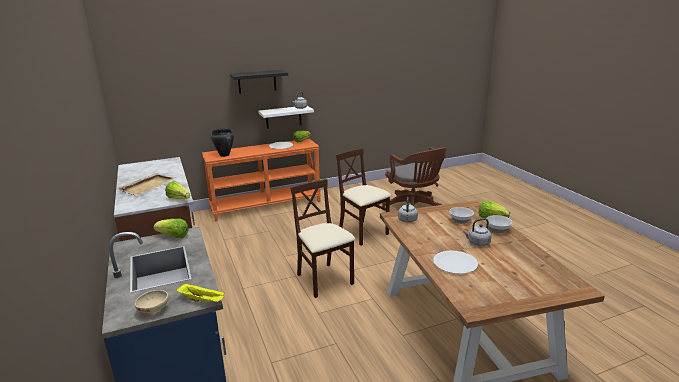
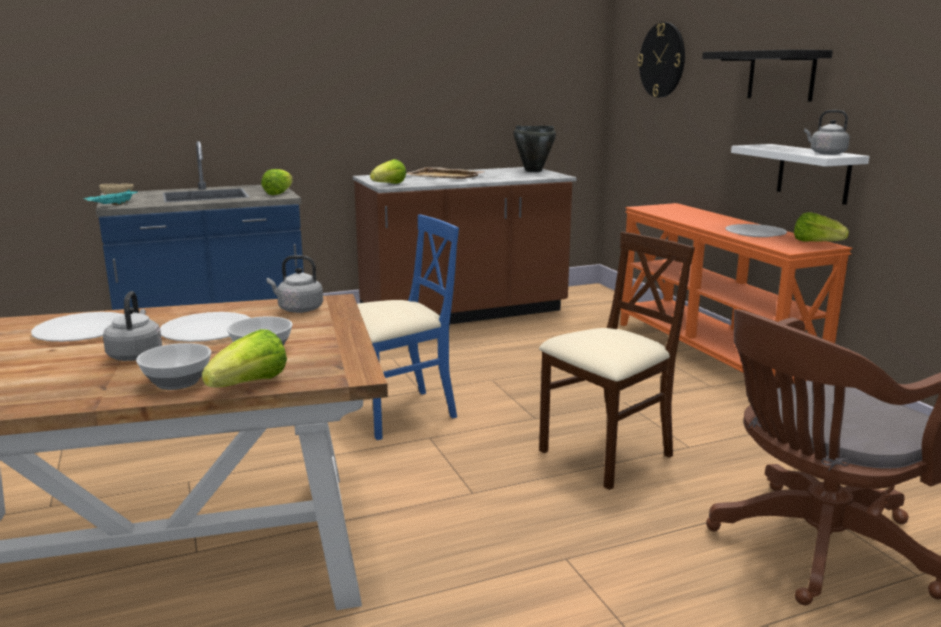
camera: 90 degrees right, 5 degrees down
(164, 81) = (662, 60): none -> wall clock
(202, 300) = (113, 205): yellow tray -> turquoise tray
(224, 155) = (666, 211): black cooking pot -> black cooking pot (533, 171)
(324, 280) = (398, 413): beige chair -> blue chair
(442, 235) = (207, 330): none -> white plate

